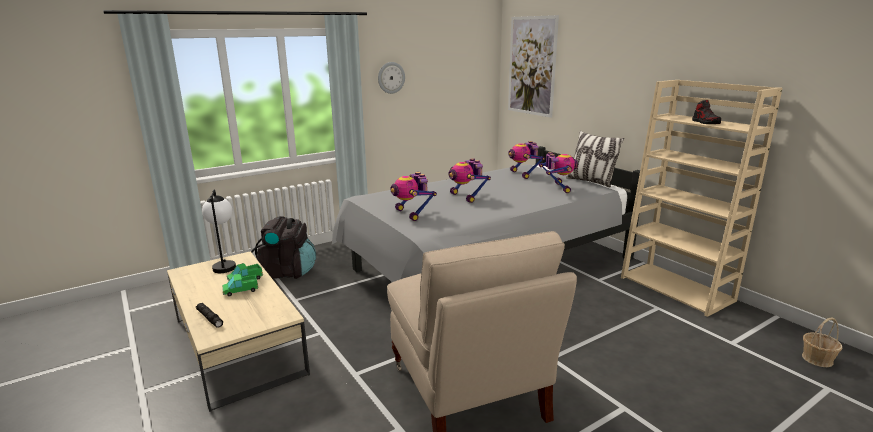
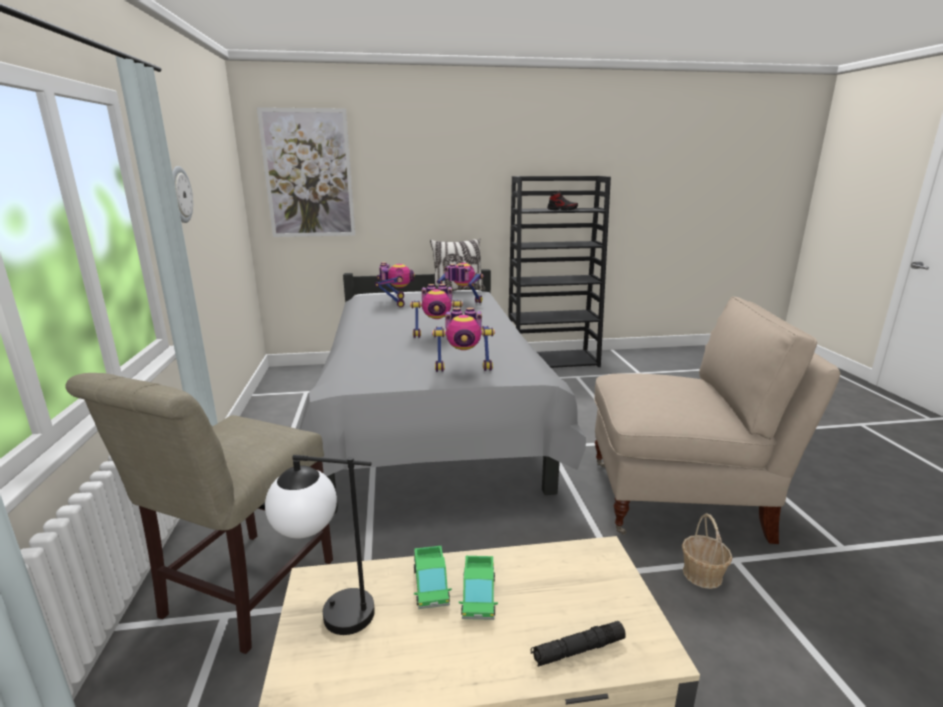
camera: 65 degrees left, 0 degrees up
(287, 272) = (242, 593): black backpack -> beige chair
(523, 174) = (395, 302): toy robot -> toy robot turned 105 degrees counterclockwise
(677, 289) = (553, 361): beige bookcase -> black bookcase
(817, 359) = (667, 360): basket -> basket (702, 574)

